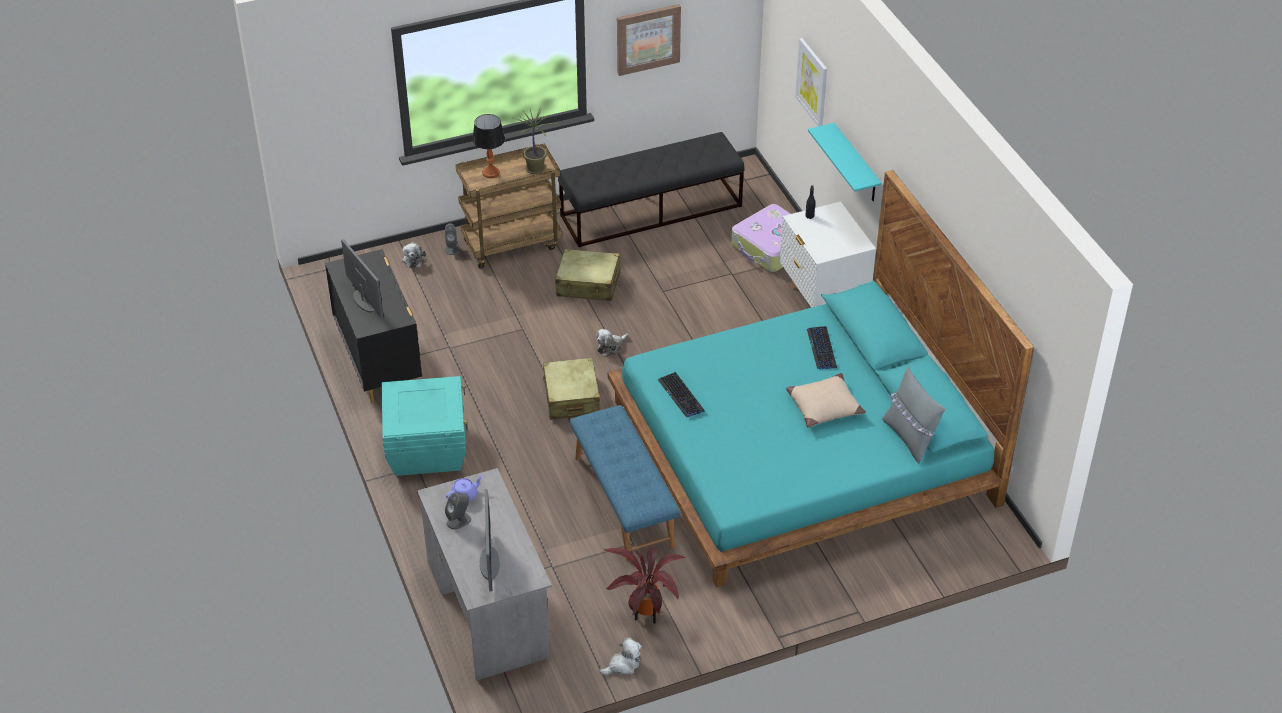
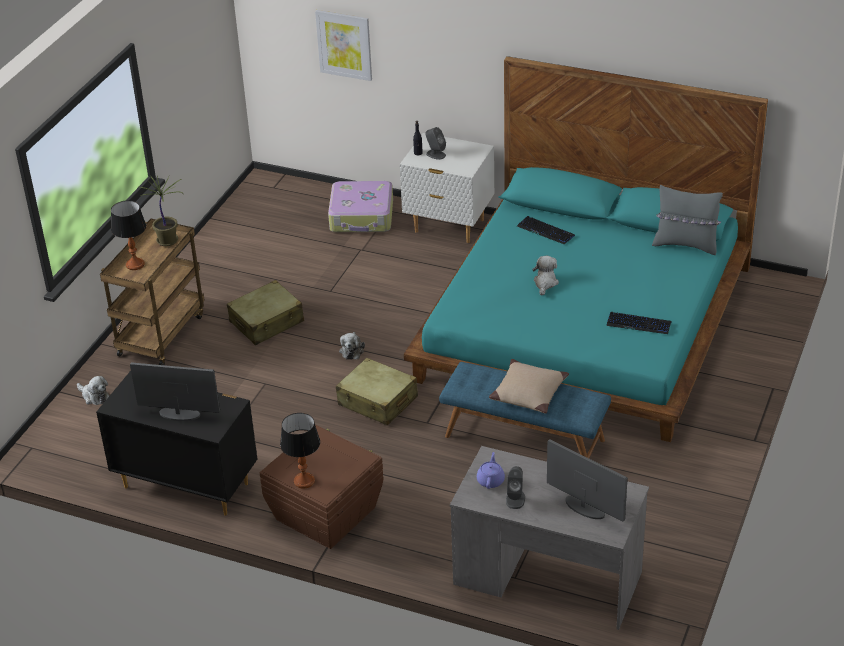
camera: 45 degrees left, 5 degrees down
(395, 409) = (304, 481): none -> table lamp
(427, 449) = (325, 512): turquoise storage box -> brown storage box
(451, 248) = (115, 368): grey speaker -> grey speaker (435, 154)
(623, 665) = (693, 536): plush toy -> plush toy (545, 283)
(644, 615) = (656, 495): potted plant -> none
(648, 38) = (178, 79): picture -> none
(651, 210) = (236, 247): black bench -> none
(681, 395) = (506, 320): keyboard -> keyboard (638, 324)
(824, 406) = (605, 263): beige pillow -> beige pillow (528, 393)
(856, 164) = (439, 84): turquoise shelf -> none

